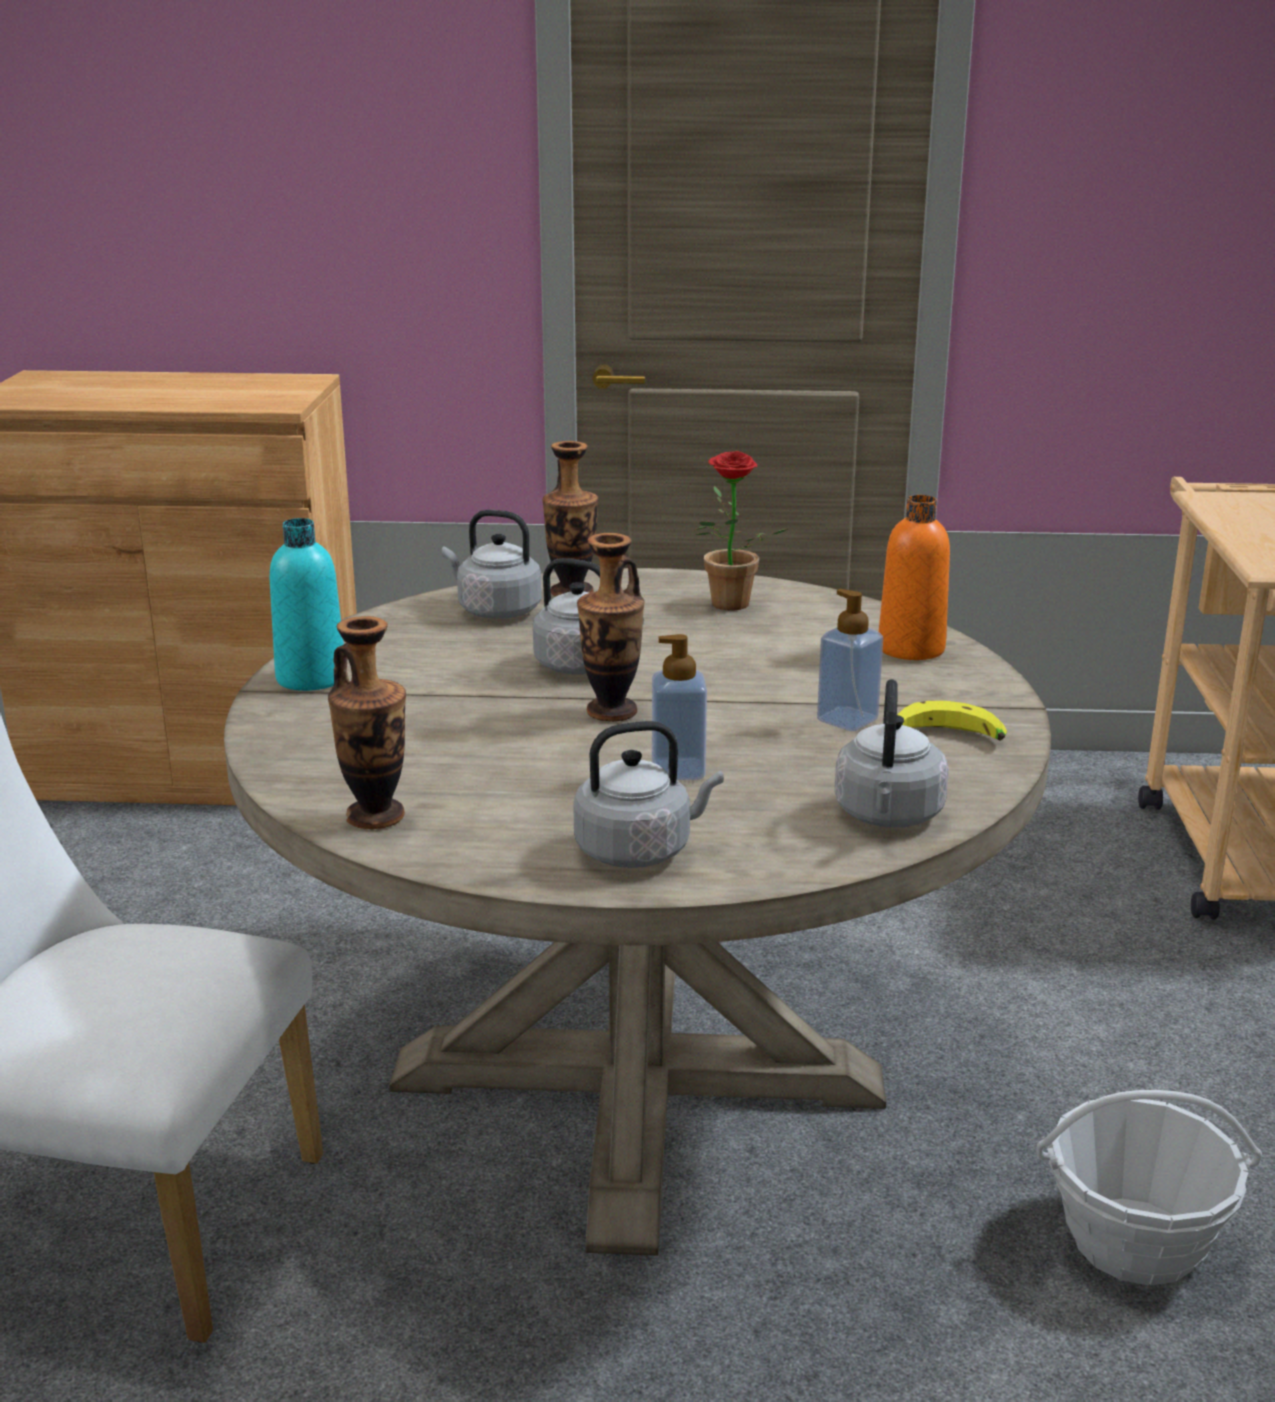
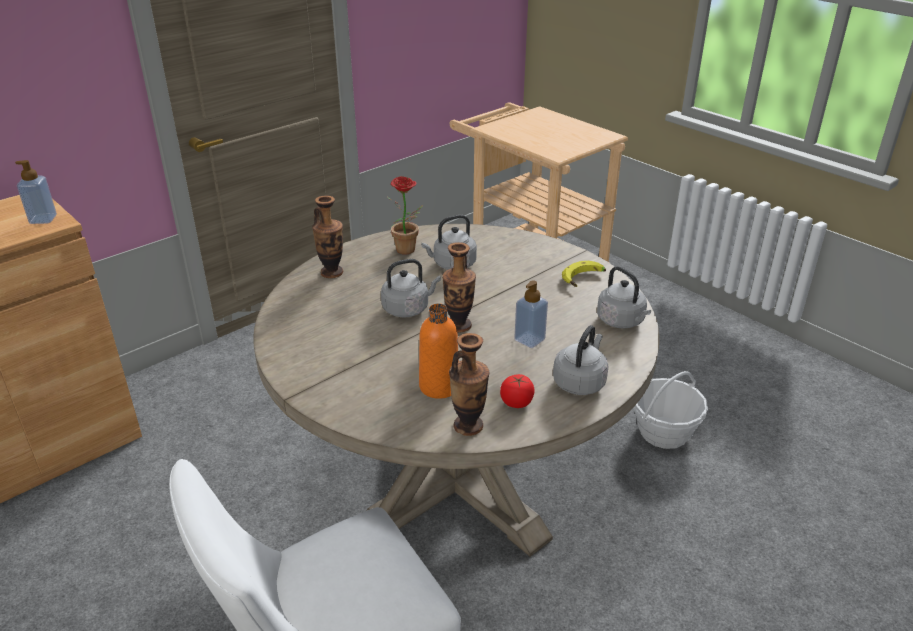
camera: 45 degrees left, 10 degrees up
(311, 678) = (305, 375): turquoise bottle -> none
(495, 610) = (317, 297): grey kettle -> grey kettle (452, 264)
(495, 825) = (516, 402): none -> tomato
(847, 720) = (541, 286): soap dispenser -> soap dispenser (43, 219)
(911, 649) = (505, 243): orange bottle -> orange bottle (439, 386)

